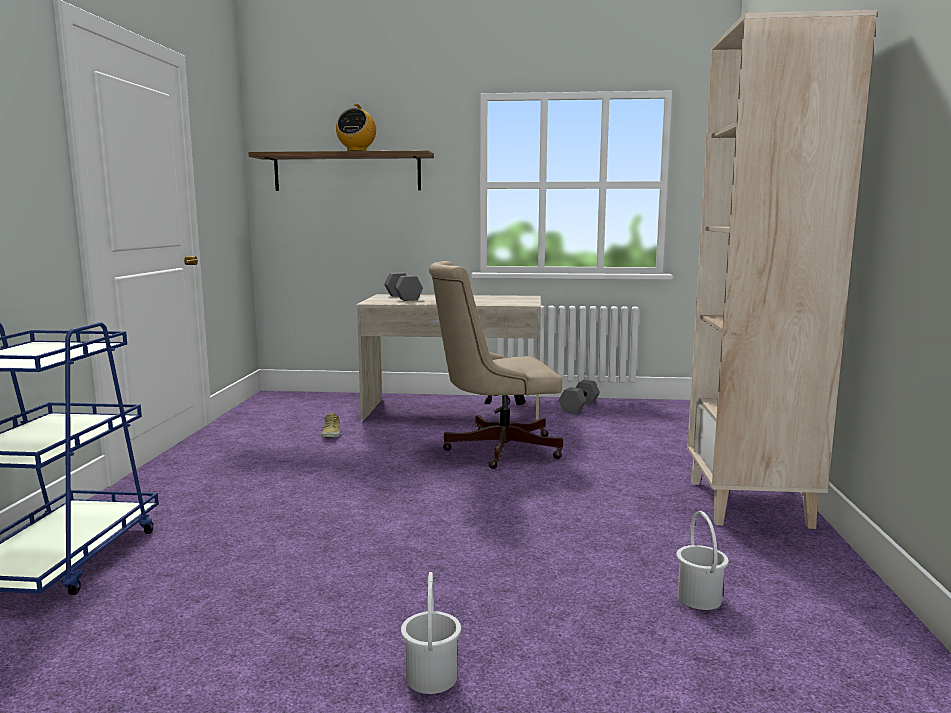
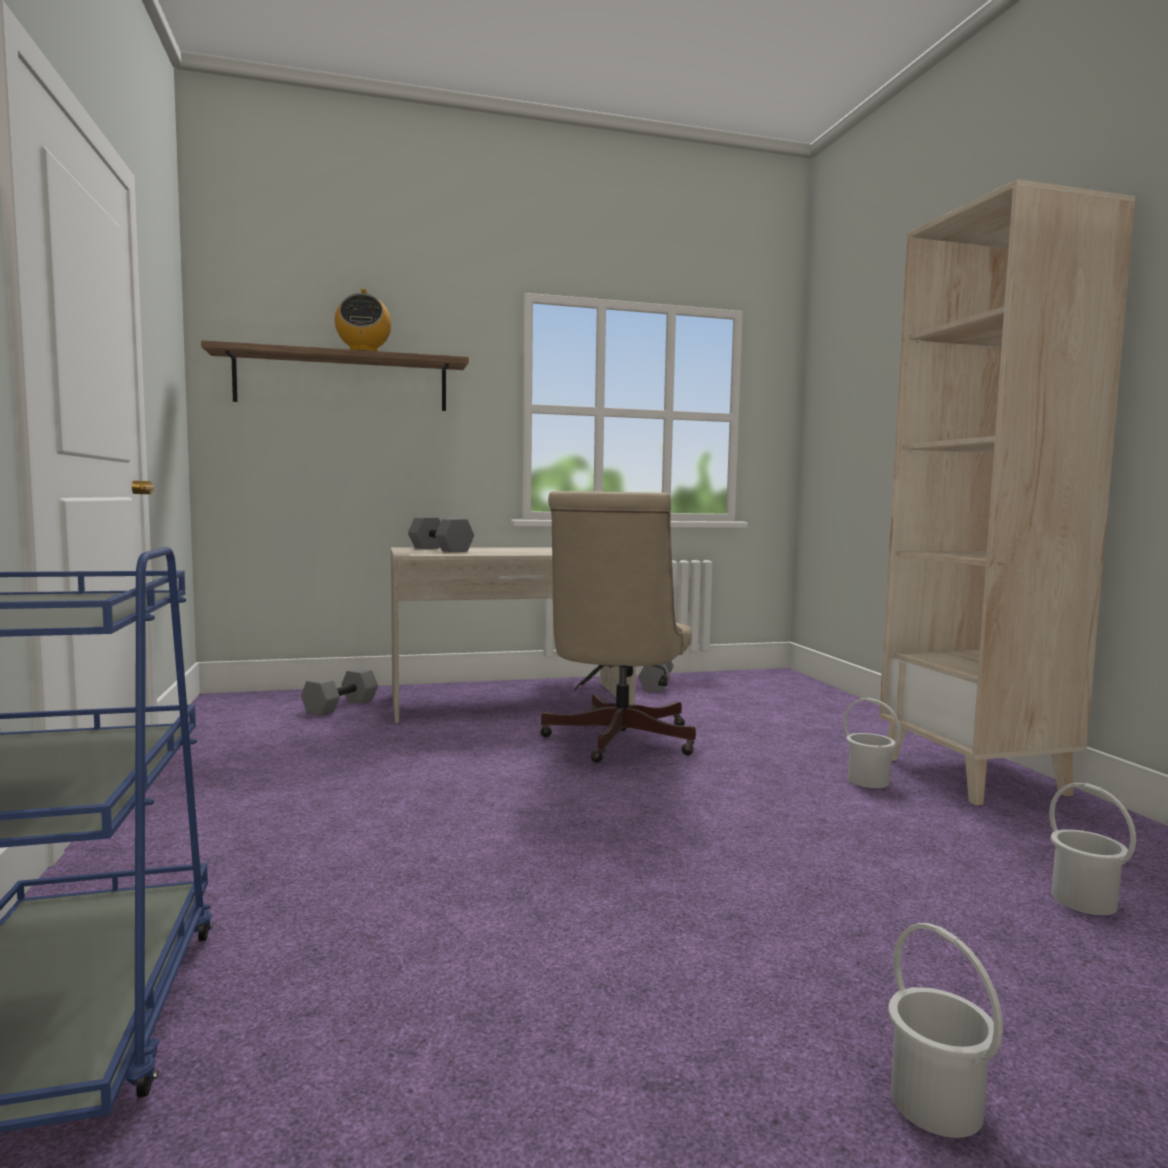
camera: 20 degrees left, 5 degrees down
(332, 434) = (371, 743): beige shoe -> none
(337, 406) = (340, 706): none -> grey dumbbell
(495, 449) = (616, 742): beige office chair -> beige office chair turned 45 degrees counterclockwise
(652, 497) = (868, 780): none -> white bucket

